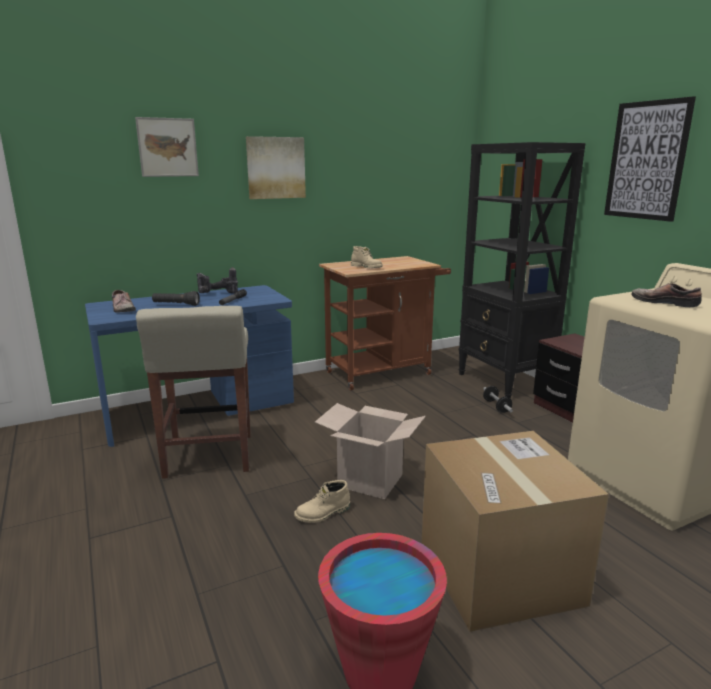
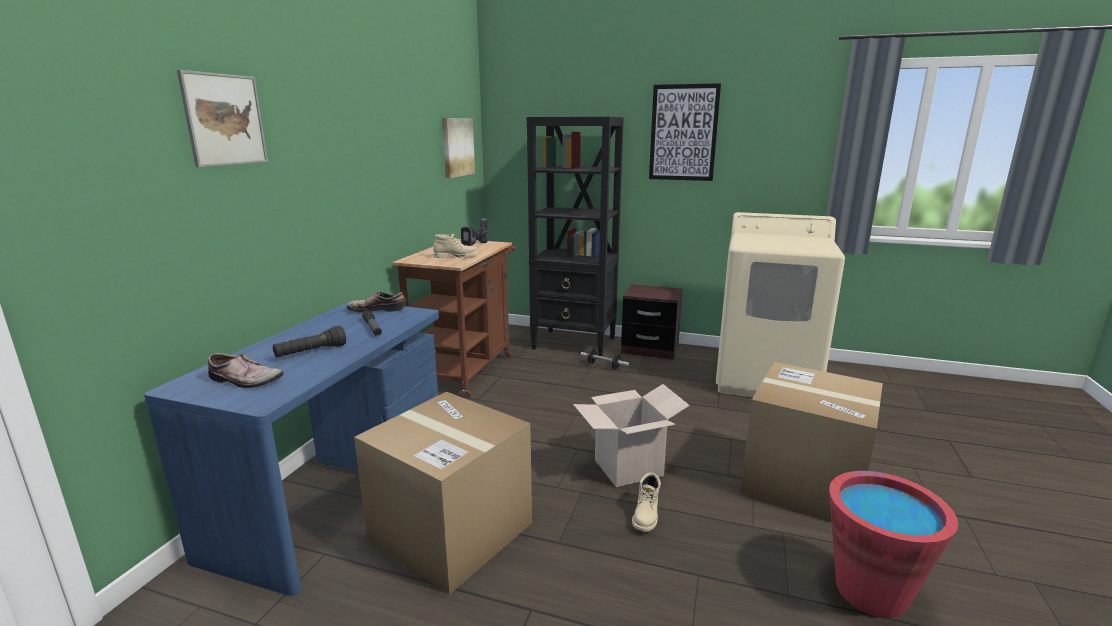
camera: 45 degrees left, 0 degrees up
(209, 457) = (451, 531): beige stool -> cardboard box
(217, 294) = (325, 325): power drill -> power drill (476, 245)
(275, 168) = (342, 146): picture -> picture (457, 147)
(664, 302) = (774, 242): shoe -> shoe (377, 309)

